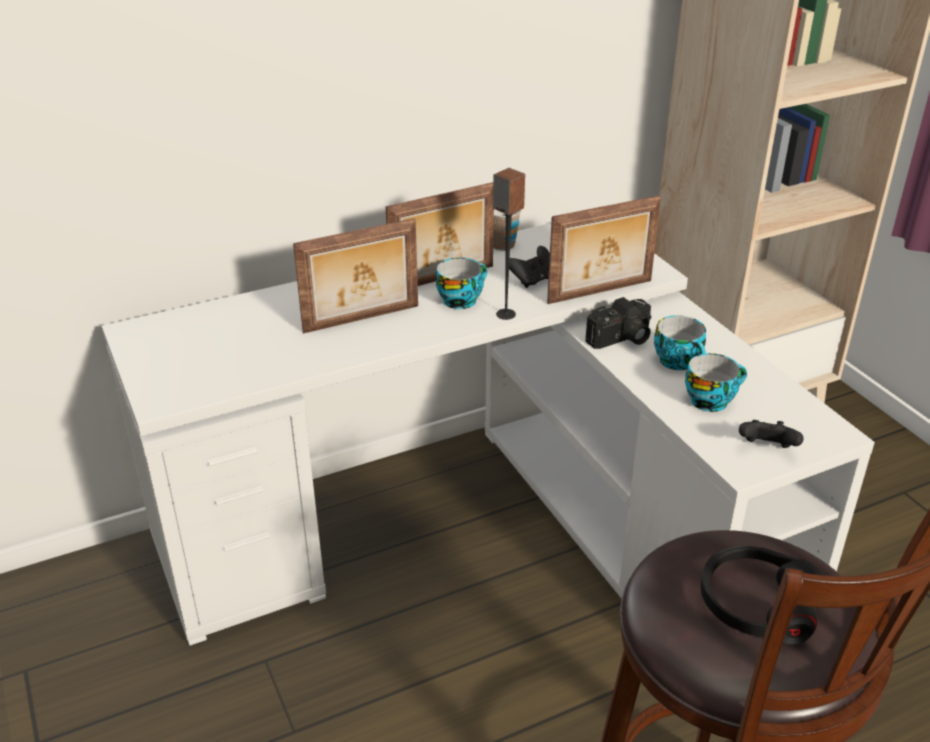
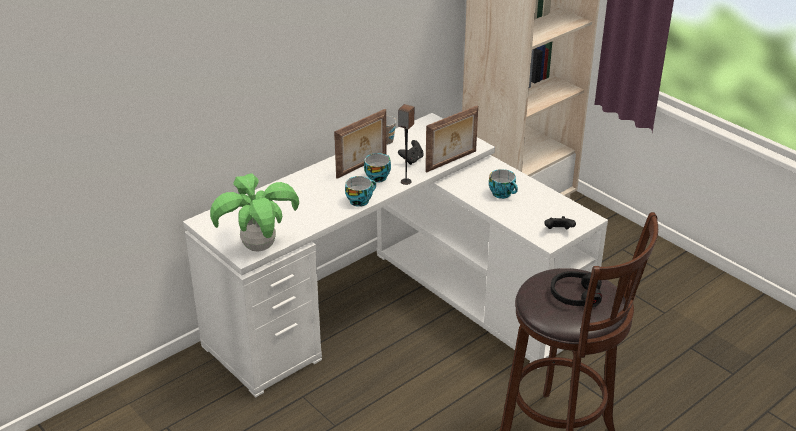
camera: 15 degrees left, 0 degrees up
(193, 389) = (259, 247): none -> potted plant
(362, 320) = (329, 196): picture frame -> none
(621, 339) = (469, 186): camera -> none
(710, 400) = (524, 211): cup -> cup (360, 200)

